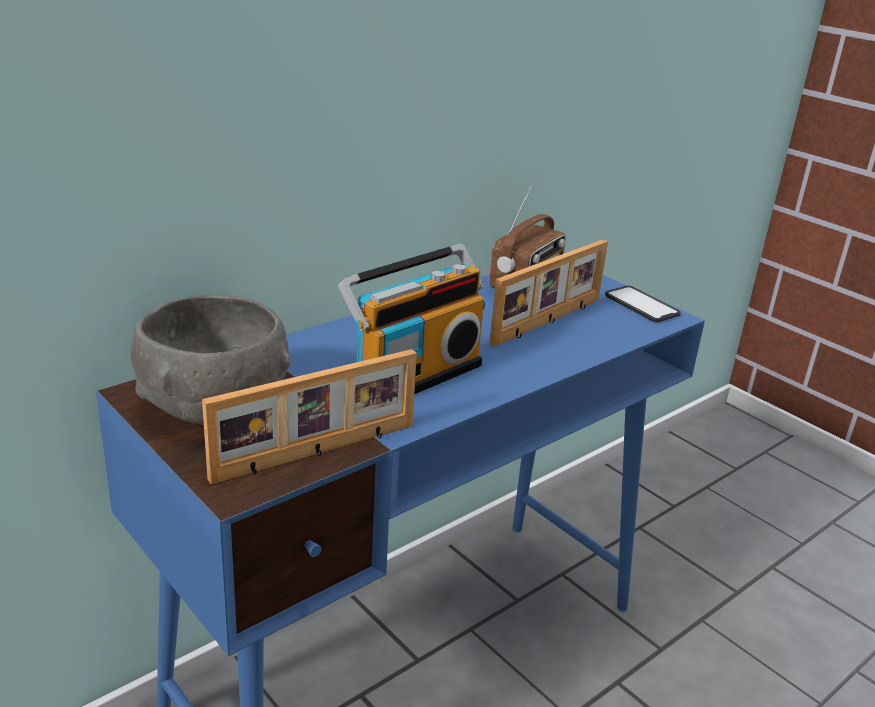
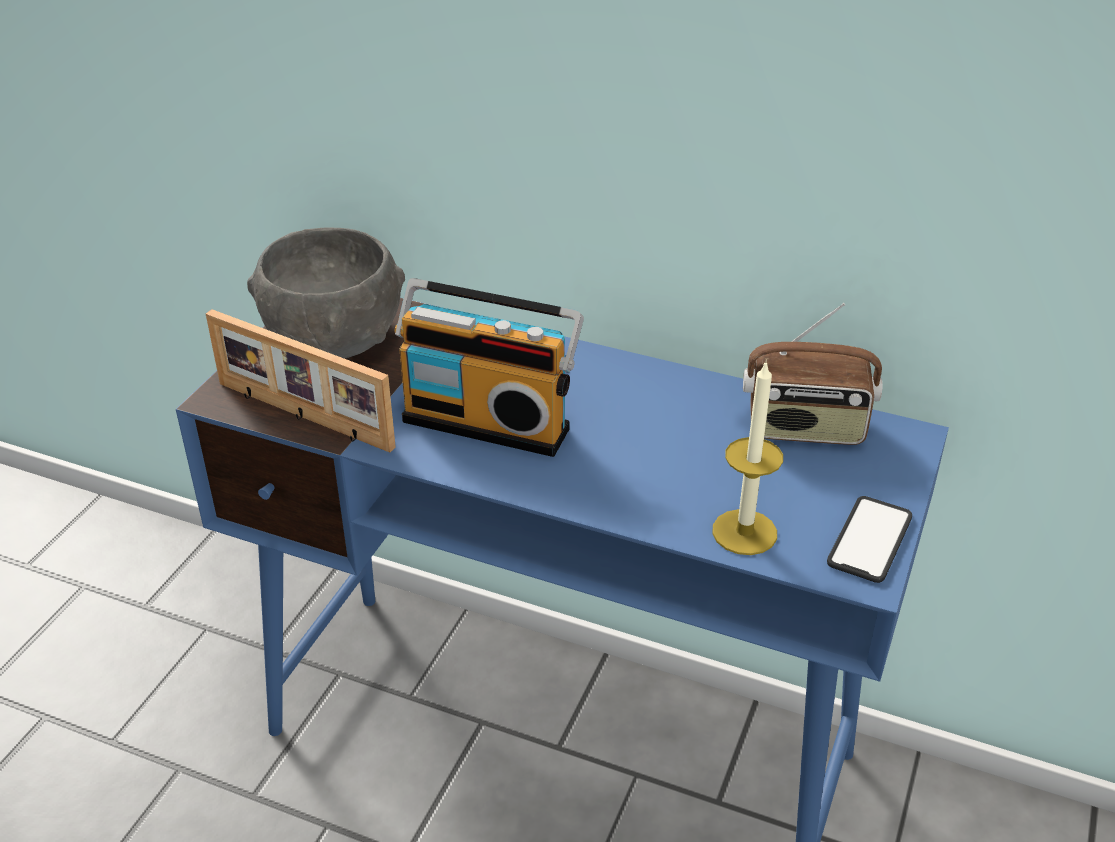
camera: 65 degrees right, 10 degrees up
(549, 321) = (721, 474): picture frame -> none
(610, 333) = (744, 532): none -> candle

